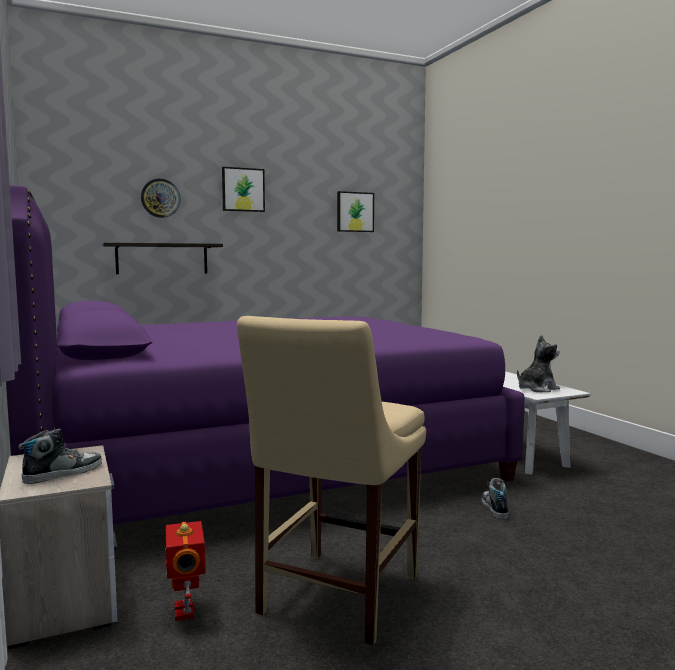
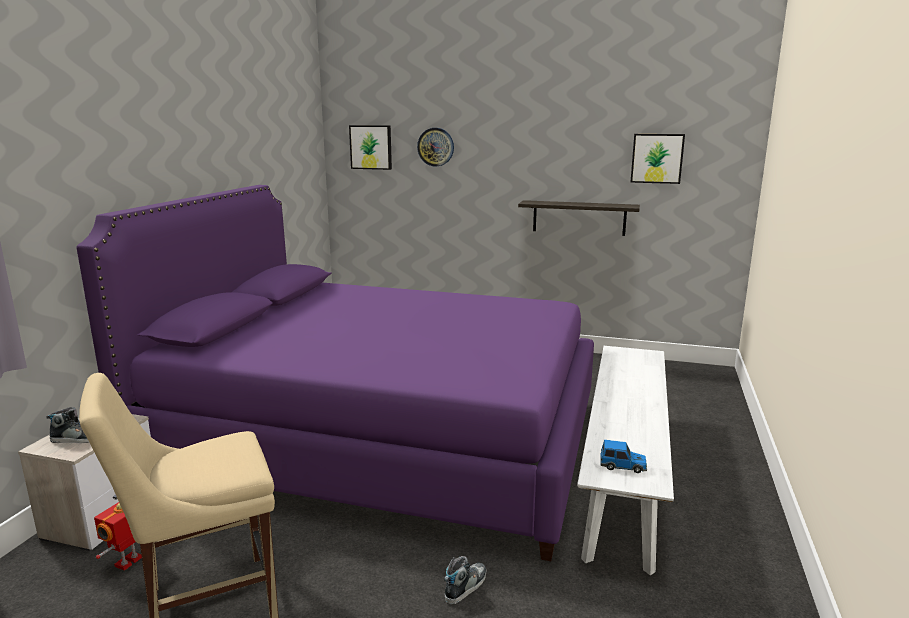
camera: 40 degrees right, 10 degrees up
(162, 258) = (436, 206): shelf -> shelf (579, 217)
(243, 190) = (518, 135): picture -> picture (371, 147)
(537, 389) = (623, 466): plush toy -> toy car

